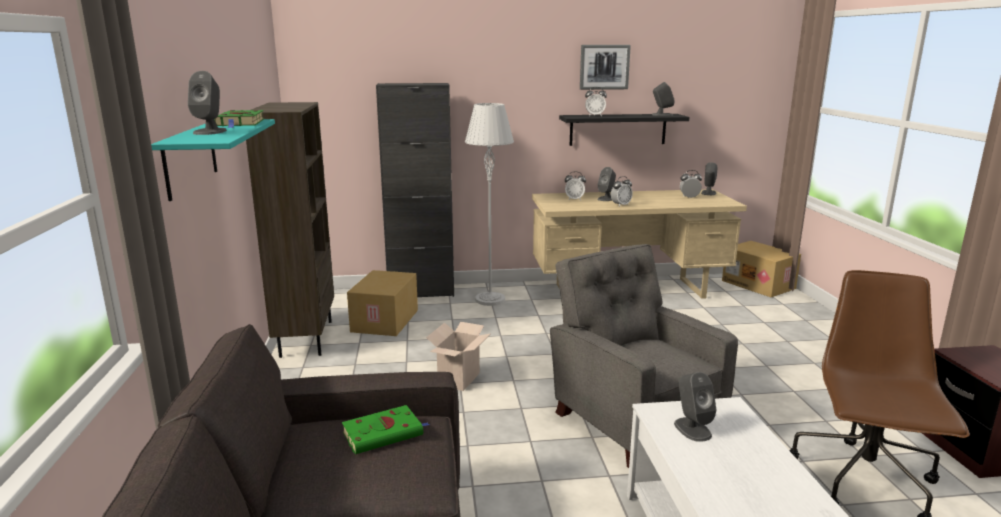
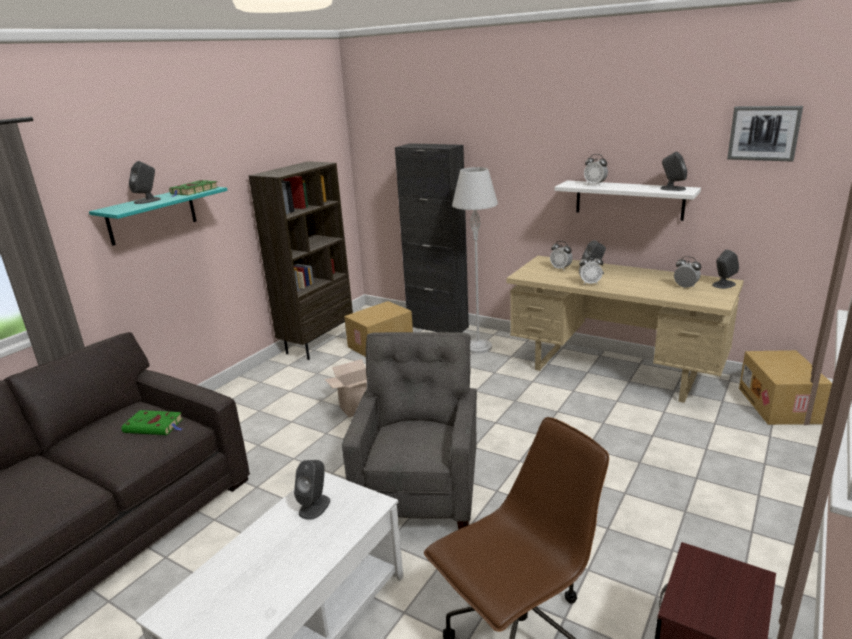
camera: 40 degrees right, 5 degrees up
(604, 67) = (614, 132): picture -> picture (763, 133)
(618, 129) = (629, 200): black shelf -> white shelf

